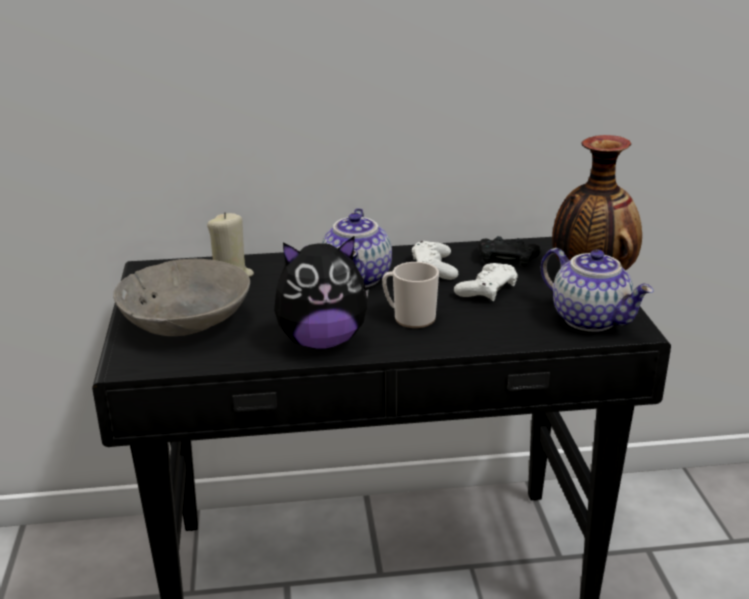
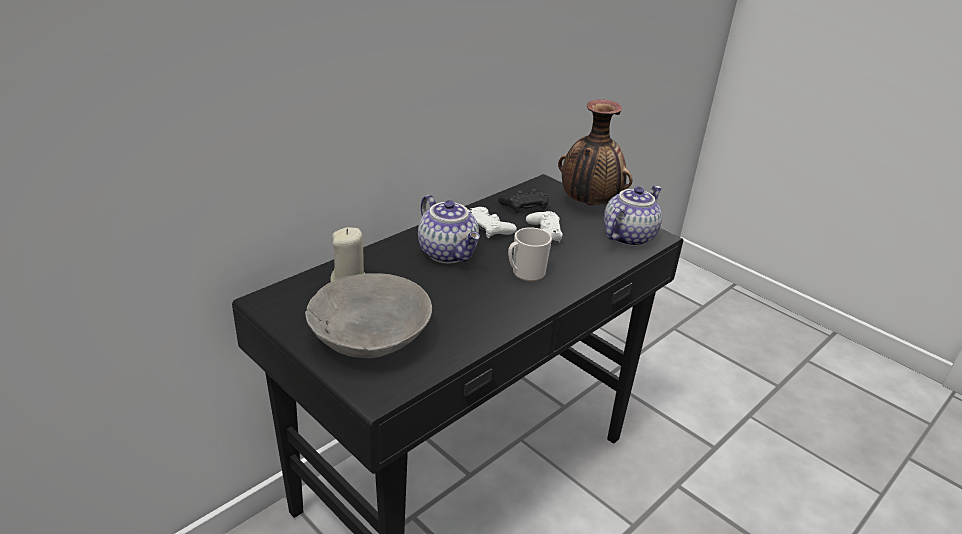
camera: 40 degrees left, 5 degrees up
(322, 341) = (494, 314): plush toy -> none
(591, 319) = (627, 236): teapot -> teapot turned 60 degrees counterclockwise

